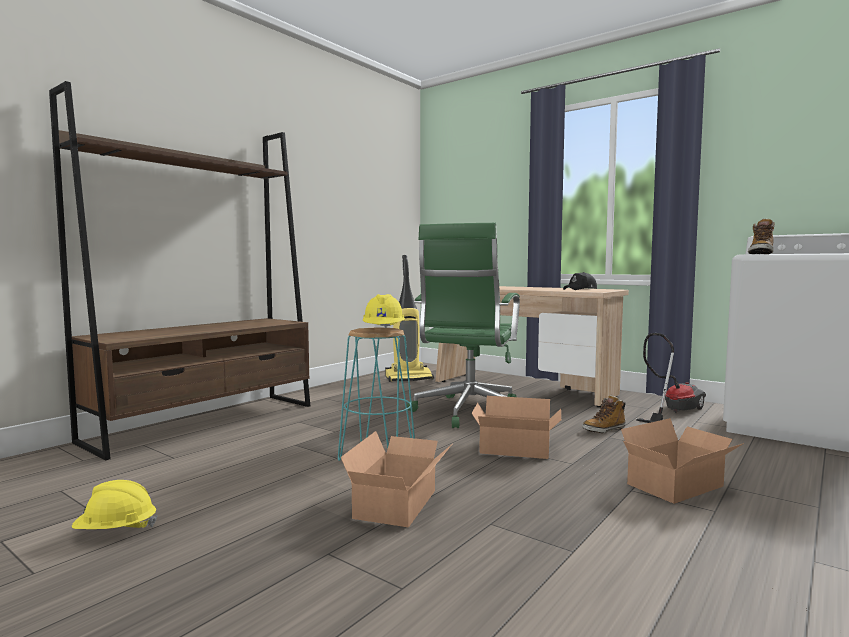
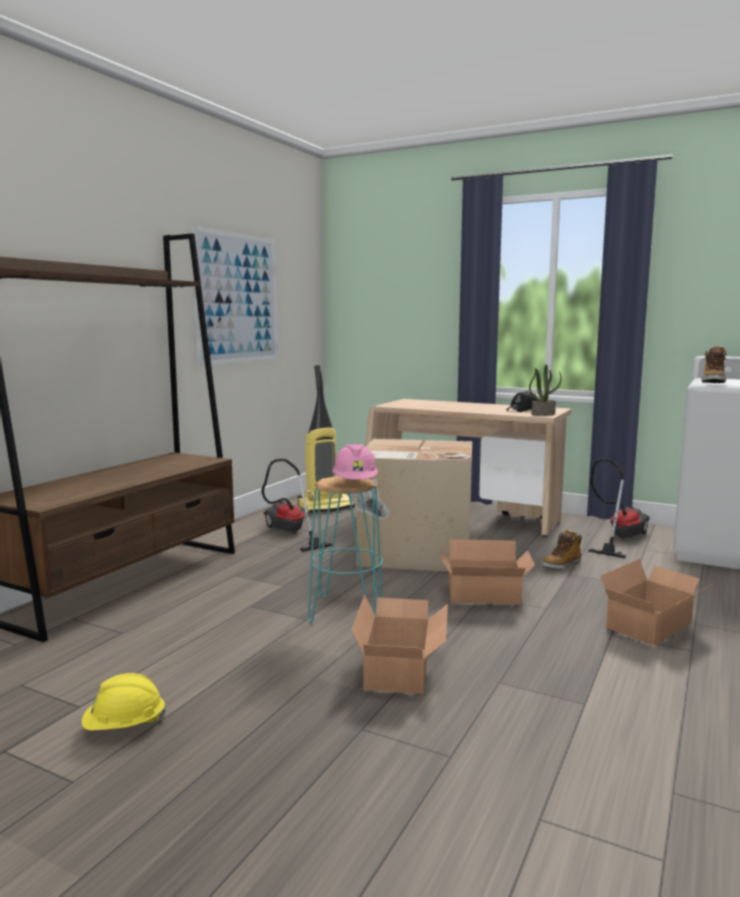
camera: 10 degrees left, 5 degrees up
(335, 196) = (238, 298): none -> picture
(365, 394) = (289, 533): none -> vacuum cleaner
(383, 331) = (355, 483): yellow hard hat -> pink hard hat
(468, 412) = (414, 551): green office chair -> cardboard box
(595, 291) = (543, 414): none -> potted plant

